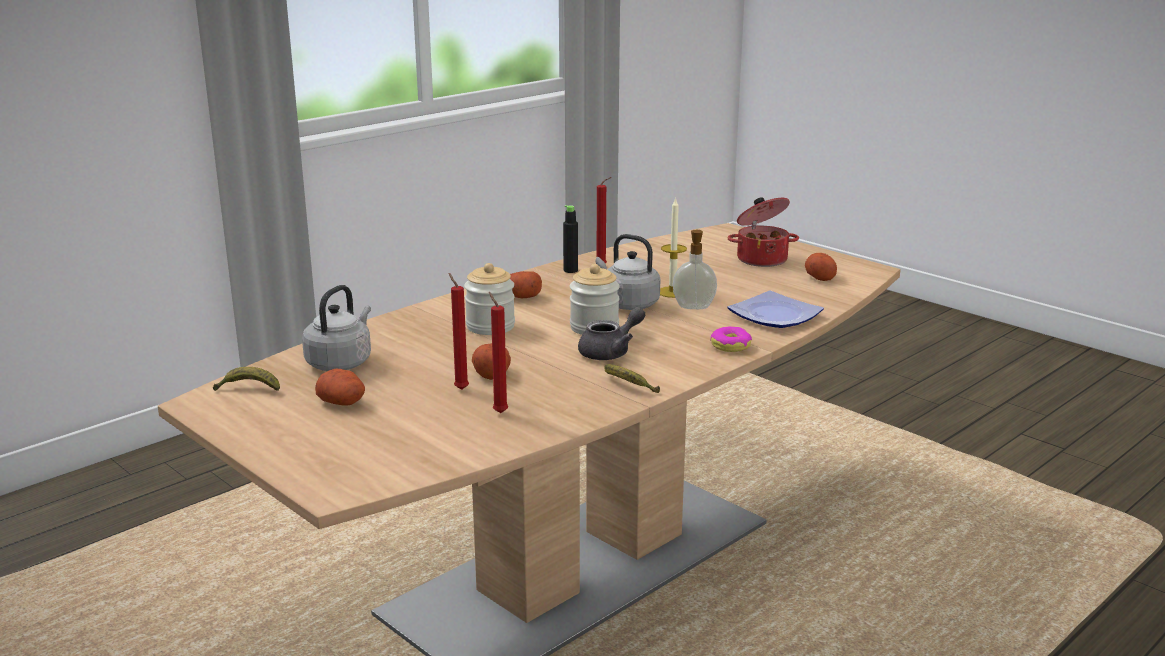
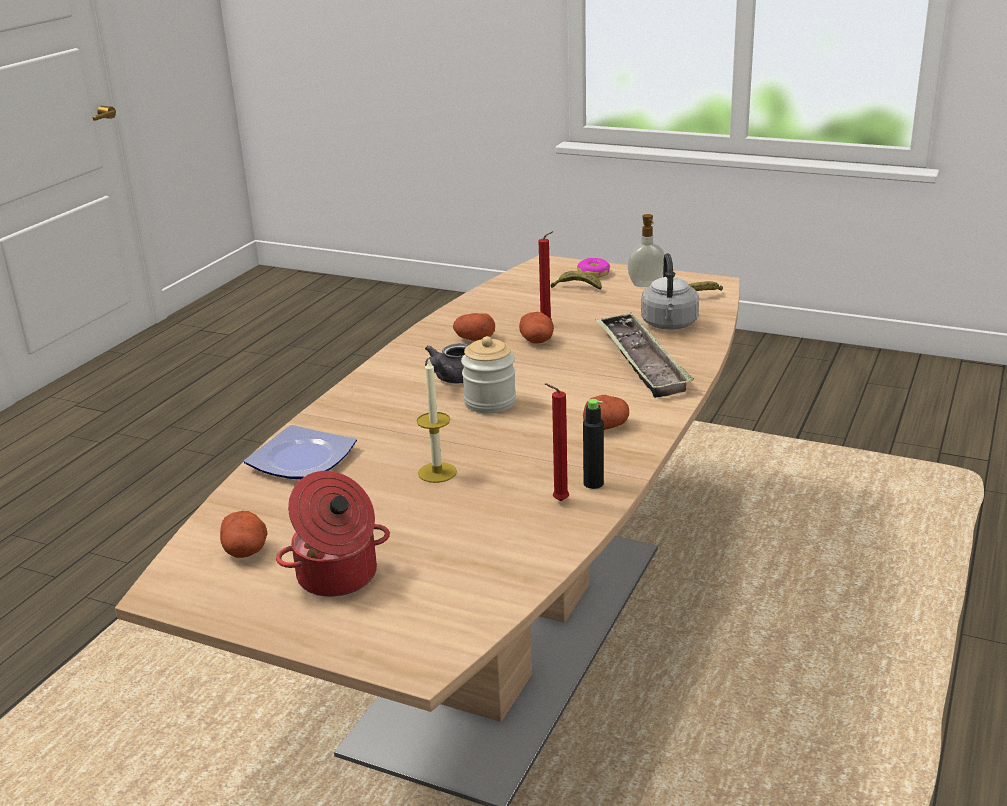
camera: 160 degrees right, 5 degrees up
(343, 402) = (618, 301): potato -> potato (474, 338)
(424, 334) = (641, 361): none -> tray
(490, 326) = (592, 382): jar -> none
(499, 412) = (499, 316): red candle -> none
(627, 304) = (478, 441): grey kettle -> none
(628, 386) = (417, 352): banana -> banana (577, 288)
(694, 306) = (400, 454): soap dispenser -> soap dispenser (646, 285)
(730, 345) = (342, 409): donut -> donut (593, 273)

